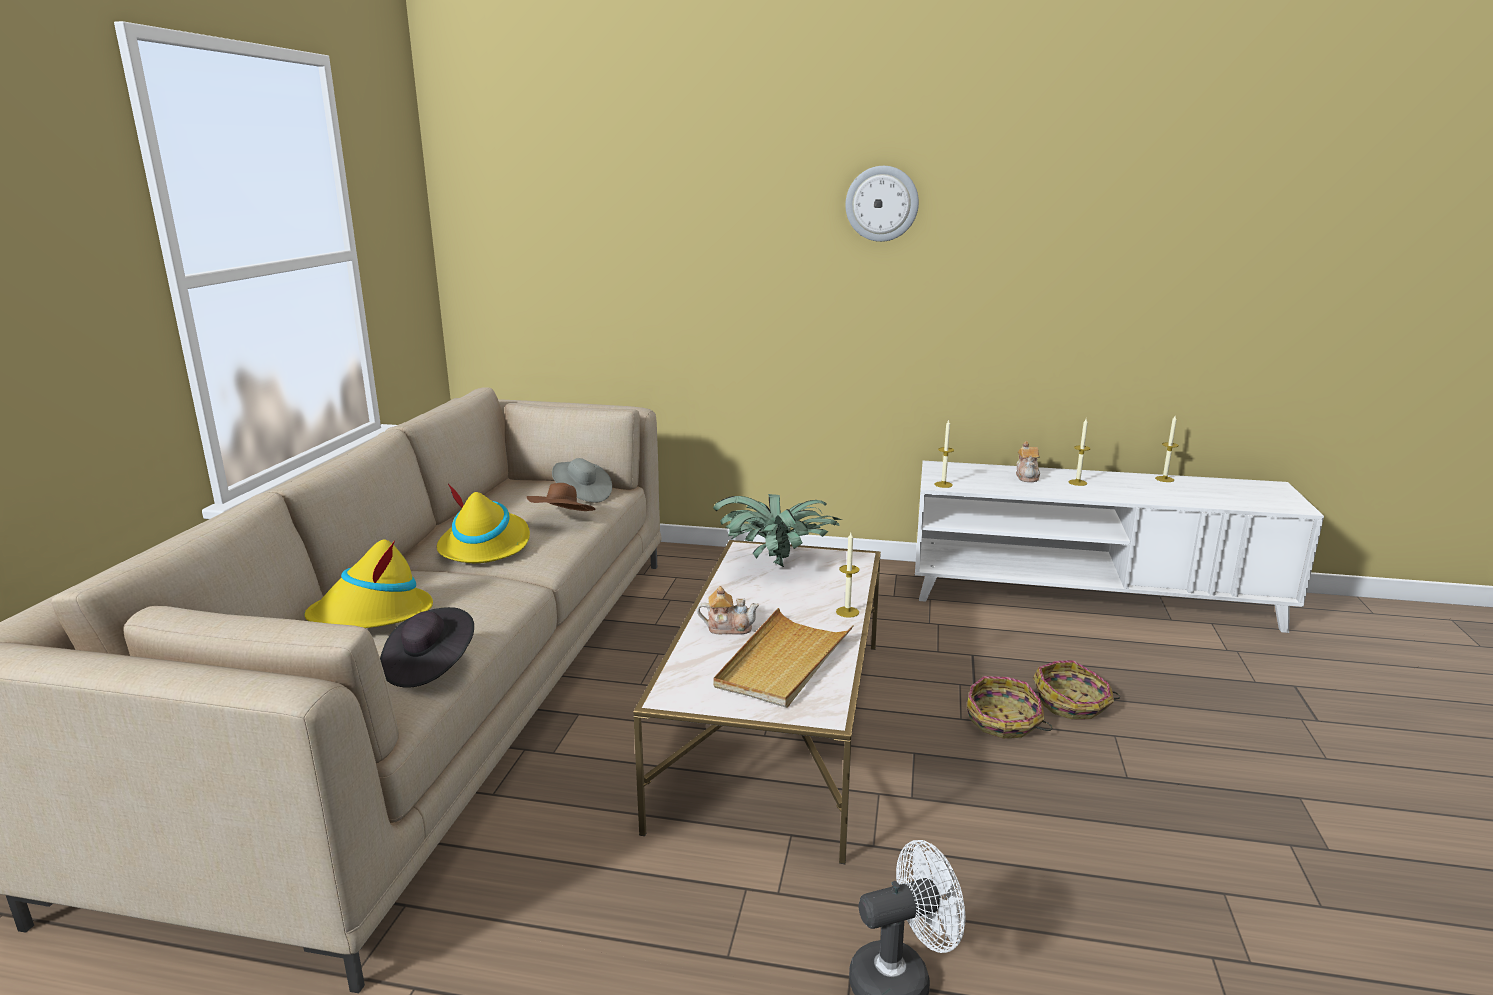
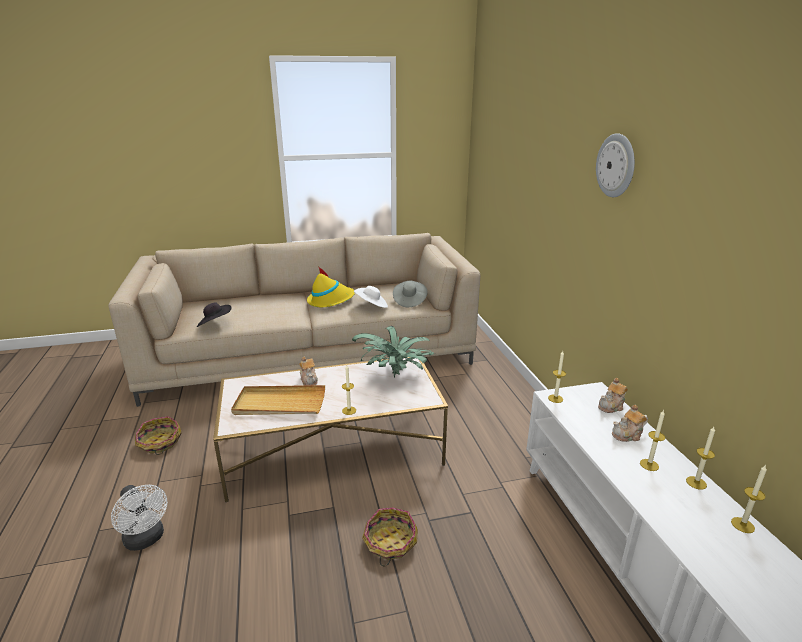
camera: 65 degrees right, 5 degrees up
(372, 616) = (251, 303): yellow hat -> none
(562, 520) = (371, 306): brown hat -> white hat
(974, 469) = (611, 406): none -> teapot
(1072, 704) = (438, 579): basket -> basket (159, 443)
(1108, 476) = (696, 483): none -> candle

